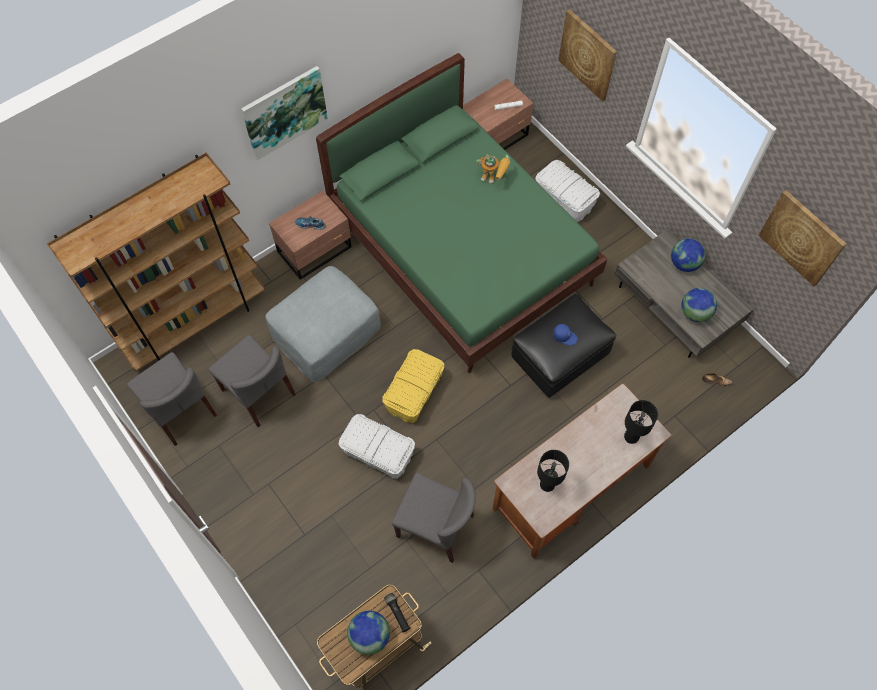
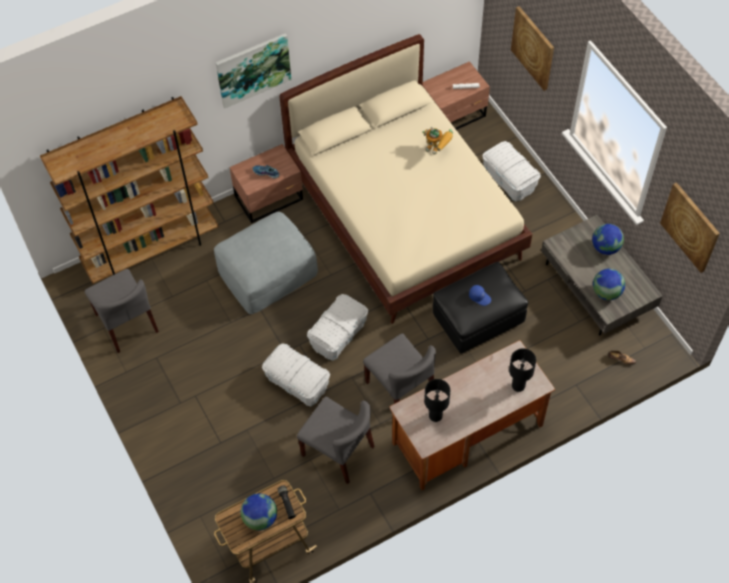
camera: 10 degrees right, 5 degrees down
(259, 392) = (198, 317): grey chair -> grey chair (400, 389)
(414, 393) = (338, 335): yellow storage box -> white storage box
(462, 251) = (405, 215): green bed -> beige bed

